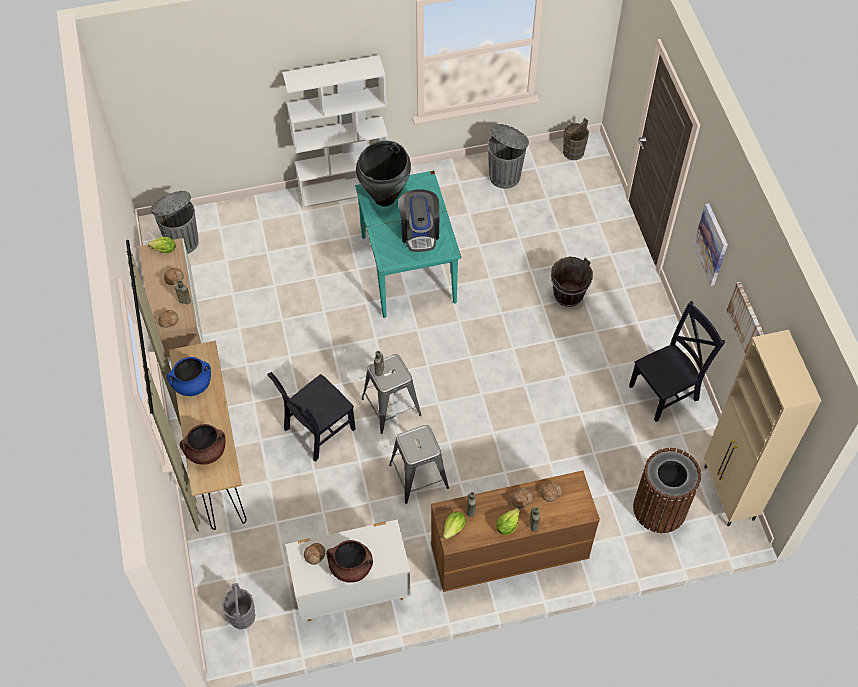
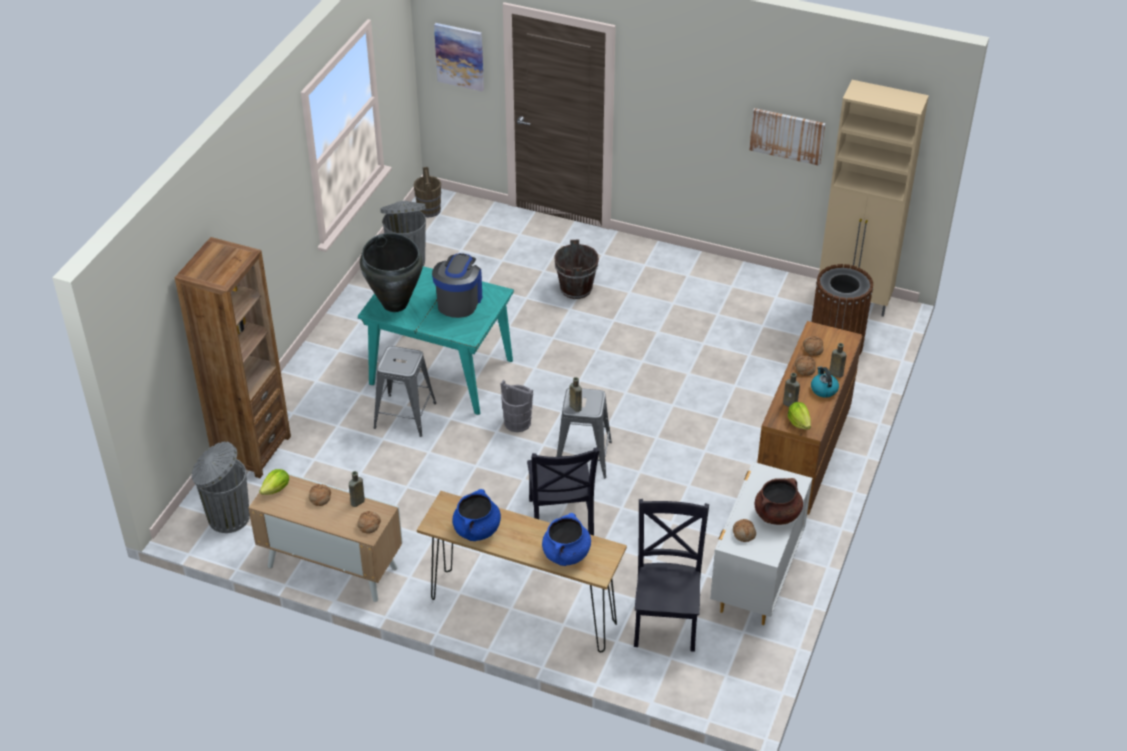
camera: 55 degrees left, 15 degrees down
(206, 451) = (566, 554): brown cooking pot -> blue cooking pot
(242, 617) = (719, 674): grey bucket -> grey bucket (517, 423)
(250, 213) = (252, 450): none -> brown bookcase
(344, 189) = (301, 369): white bookcase -> none
(419, 232) = (459, 301): coffee machine -> coffee machine turned 105 degrees counterclockwise
(419, 476) = (675, 475): grey stool -> grey stool (405, 415)
(507, 526) = (823, 389): lettuce -> kettle
(666, 391) = (728, 284): black chair -> black chair (666, 620)
(711, 244) = (690, 116): picture -> picture (460, 56)

